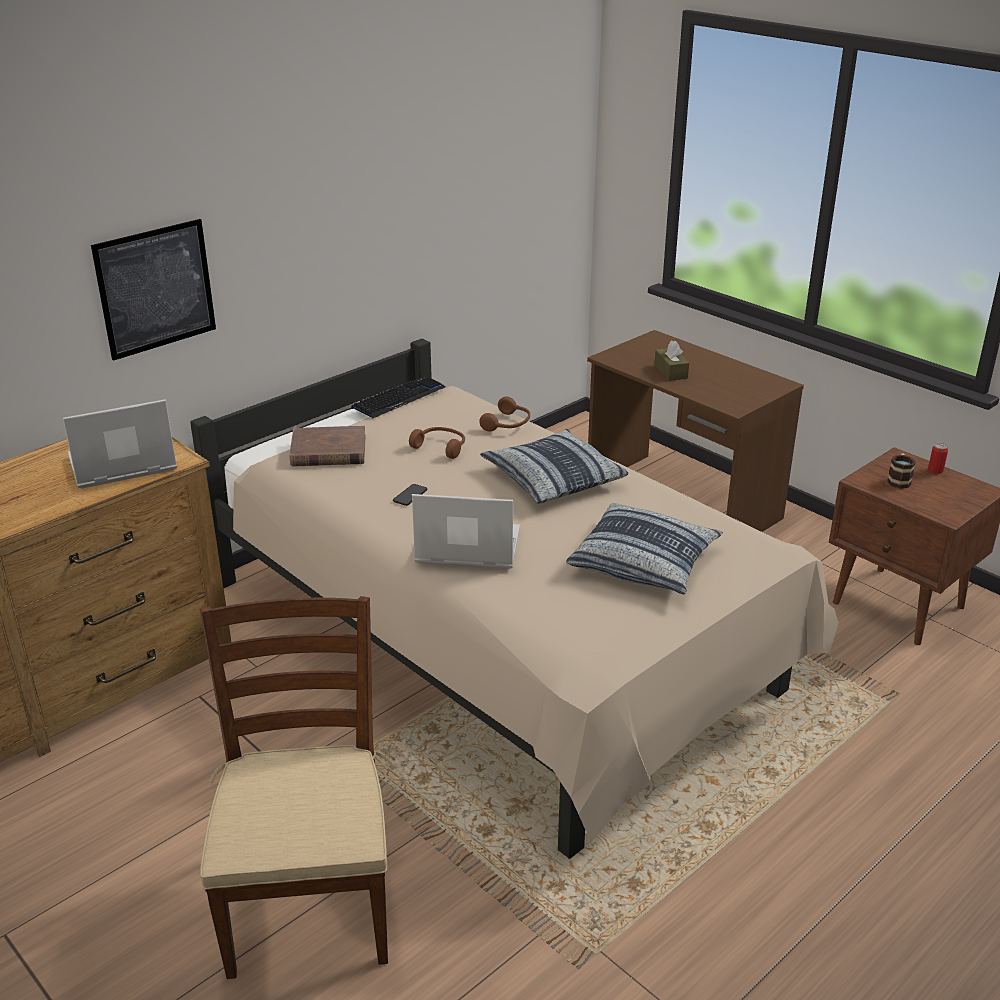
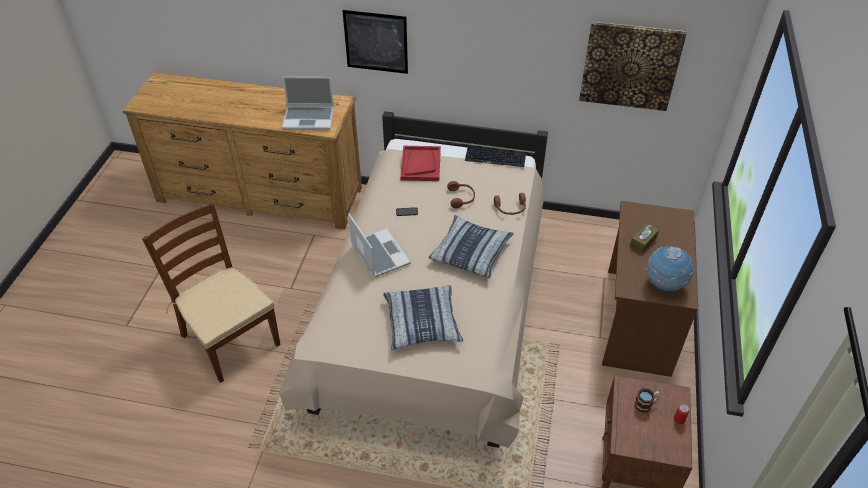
camera: 55 degrees right, 15 degrees up
(121, 465) = (309, 118): laptop -> laptop turned 150 degrees clockwise
(309, 898) = (229, 339): brown chair -> brown chair turned 90 degrees counterclockwise
(328, 451) = (420, 164): brown book -> red tray
(492, 189) = (630, 66): none -> picture
(750, 386) = (664, 285): none -> globe

